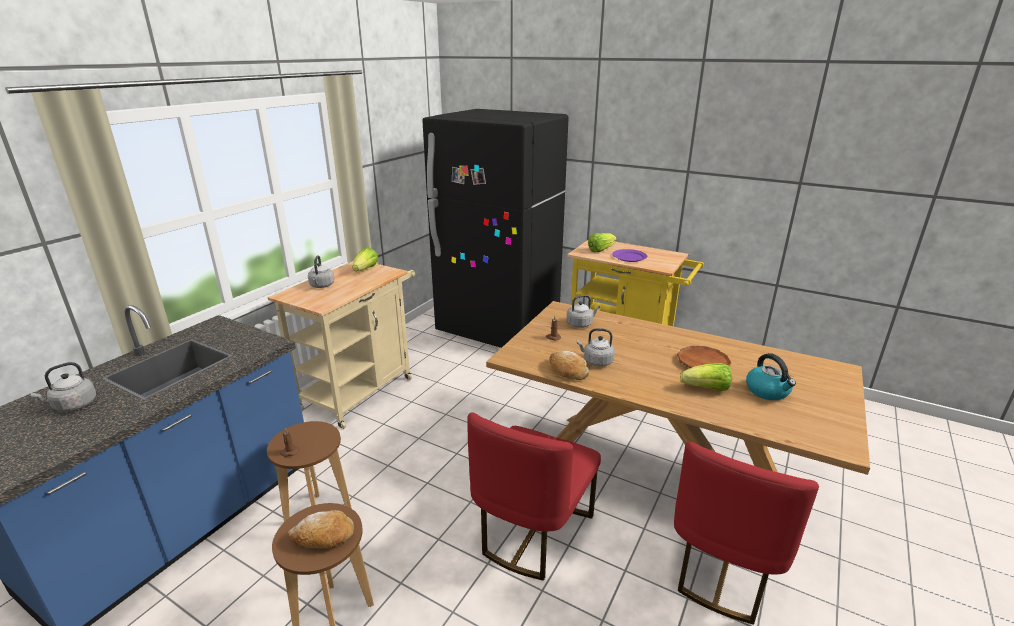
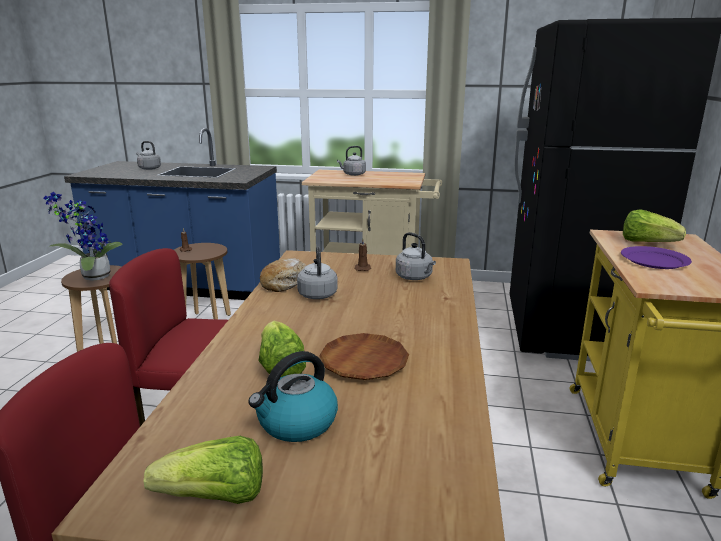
camera: 70 degrees right, 5 degrees down
(323, 537) = (92, 277): bread -> potted plant
(365, 270) = (403, 177): lettuce -> lettuce (215, 498)

